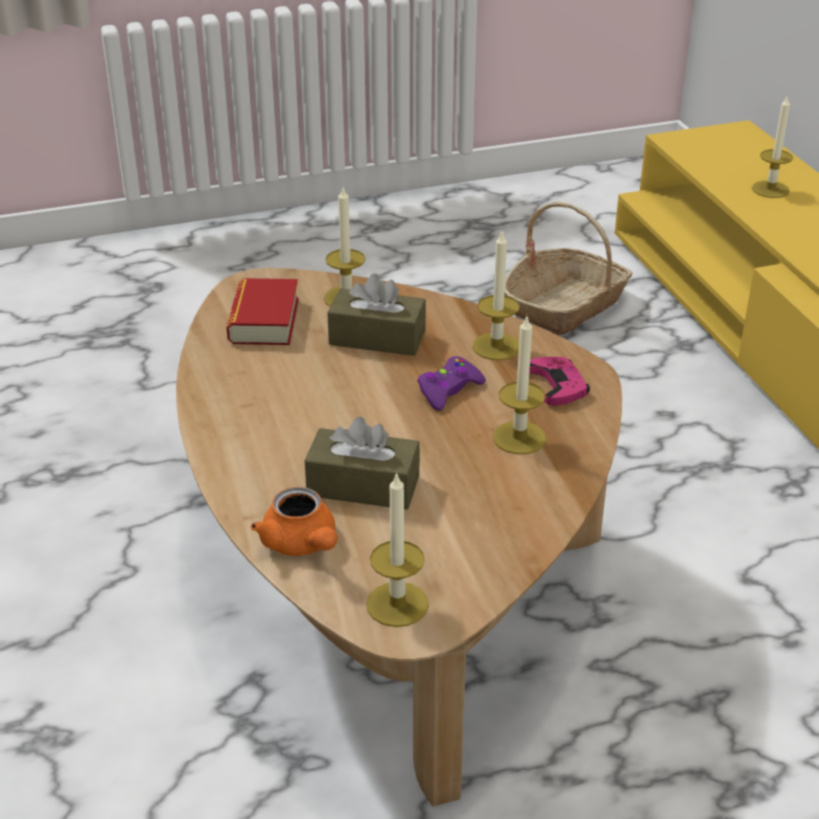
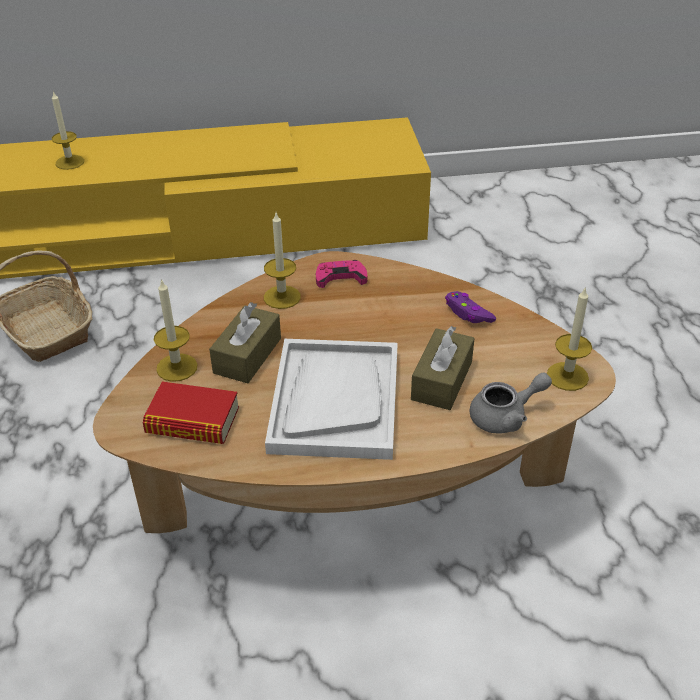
camera: 80 degrees left, 5 degrees up
(302, 545) = (505, 416): orange teapot -> grey teapot
(311, 406) = (335, 400): none -> white tray
(448, 390) = (333, 327): purple game controller -> purple game controller (468, 313)
(519, 438) = (398, 302): candle -> none

